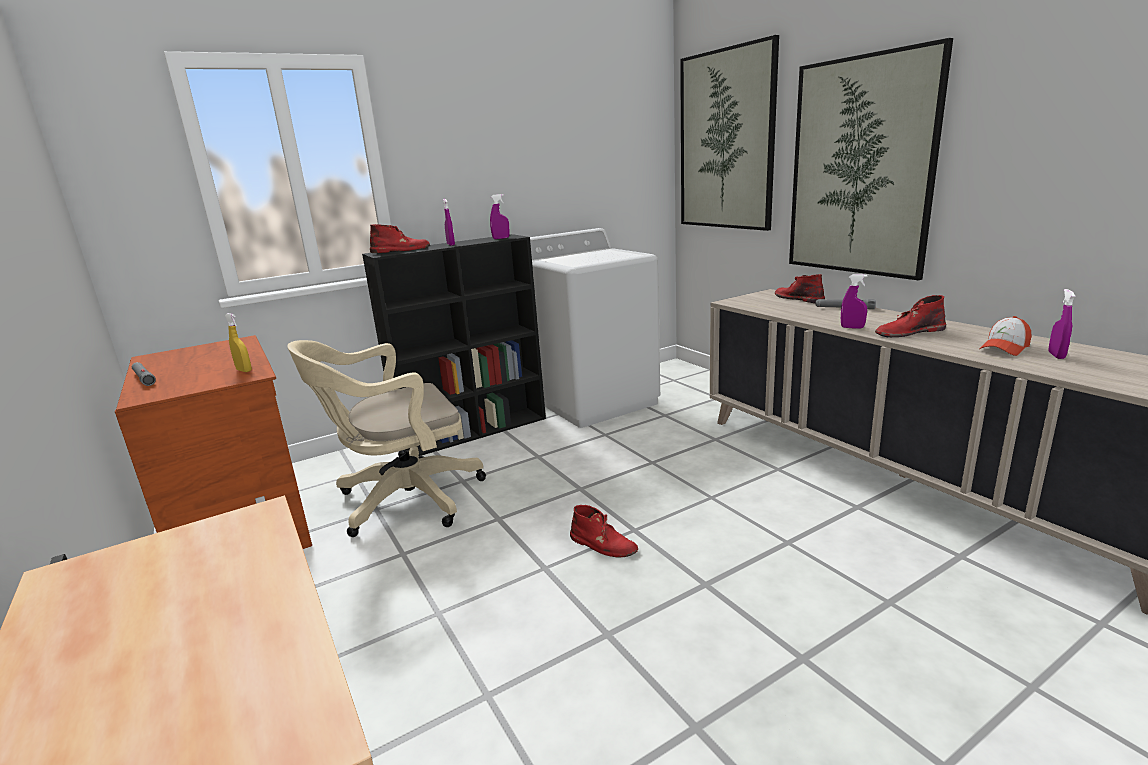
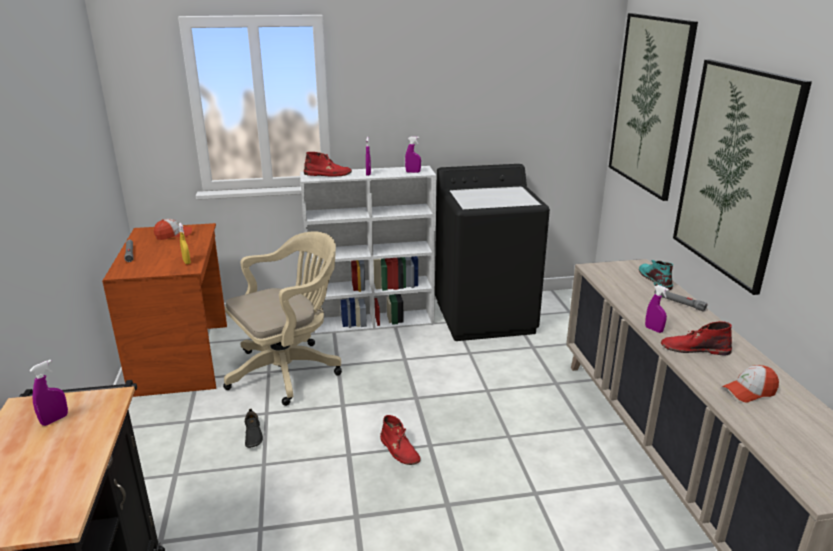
camera: 20 degrees right, 5 degrees up
(202, 353) = (173, 235): none -> cap
(400, 584) = (252, 435): none -> black shoe
(402, 501) = (289, 370): beige office chair -> beige office chair turned 150 degrees clockwise
(474, 431) = (373, 321): black bookcase -> white bookcase
(595, 401) = (485, 317): white washing machine -> black washing machine
(799, 298) = (655, 279): red boot -> turquoise boot
(1056, 355) = (781, 413): purple spray bottle -> purple spray bottle (55, 420)

